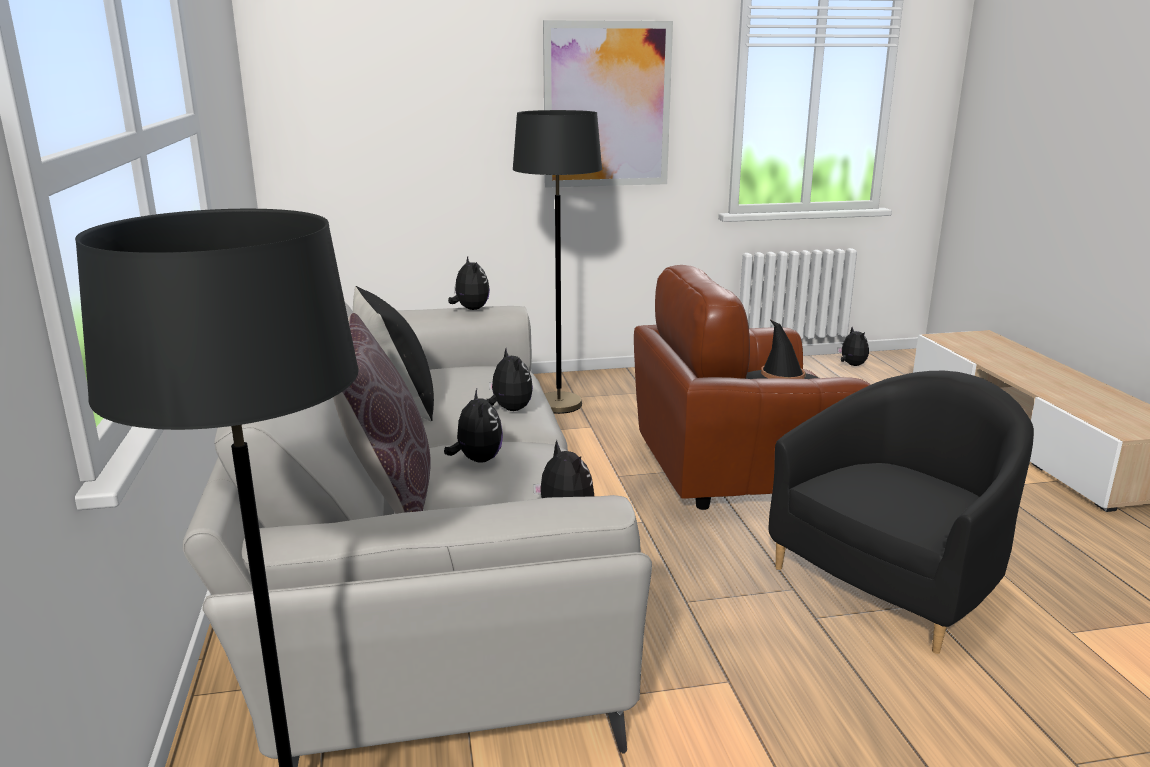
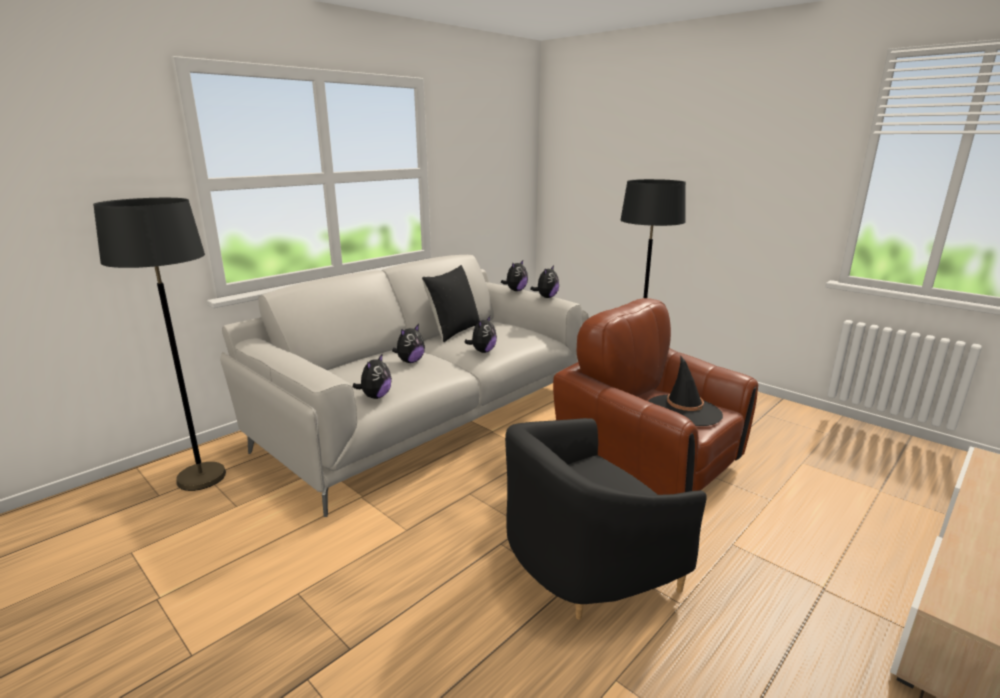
camera: 55 degrees right, 0 degrees up
(388, 492) = (362, 358): brown pillow -> none
(607, 105) = (740, 179): picture -> none
(851, 365) = (937, 458): plush toy -> plush toy (515, 290)
(893, 580) = (585, 565): black armchair -> black armchair turned 135 degrees clockwise

